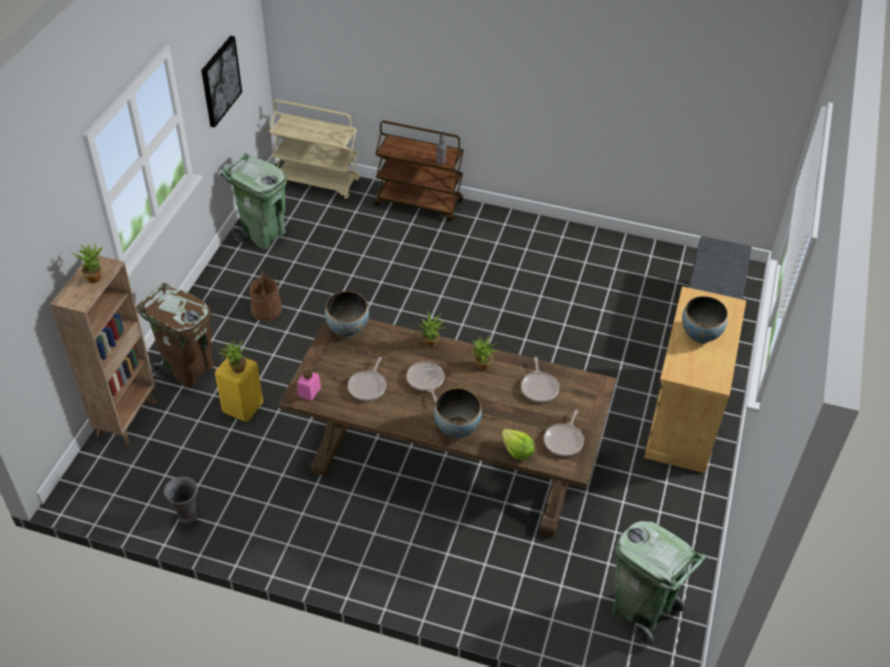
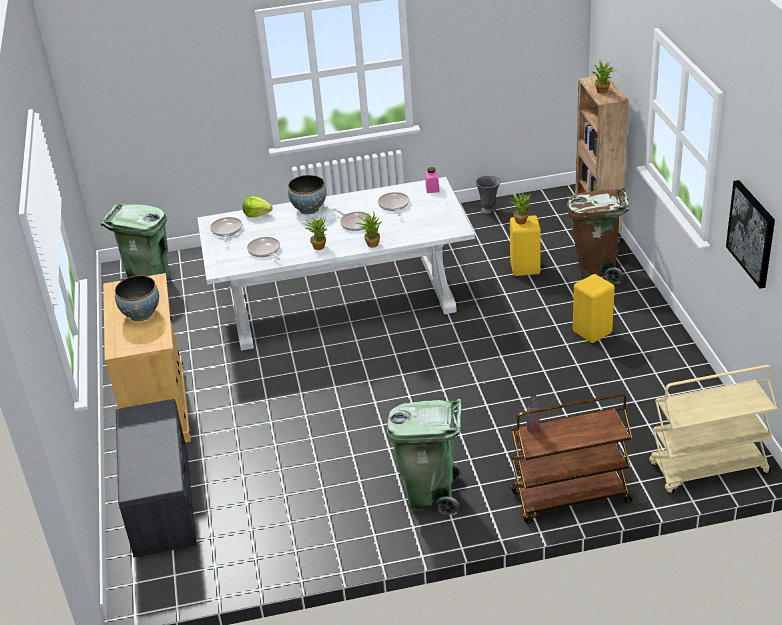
camera: 155 degrees right, 10 degrees down
(263, 235) = (683, 389): green trash can -> green trash can (431, 494)
(266, 309) = (593, 332): brown bucket -> yellow stool
(347, 329) = (446, 227): bowl -> none
(448, 458) = (340, 302): brown dining table -> white dining table

